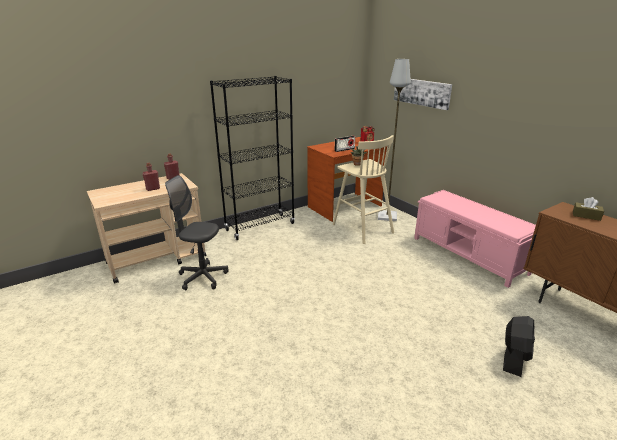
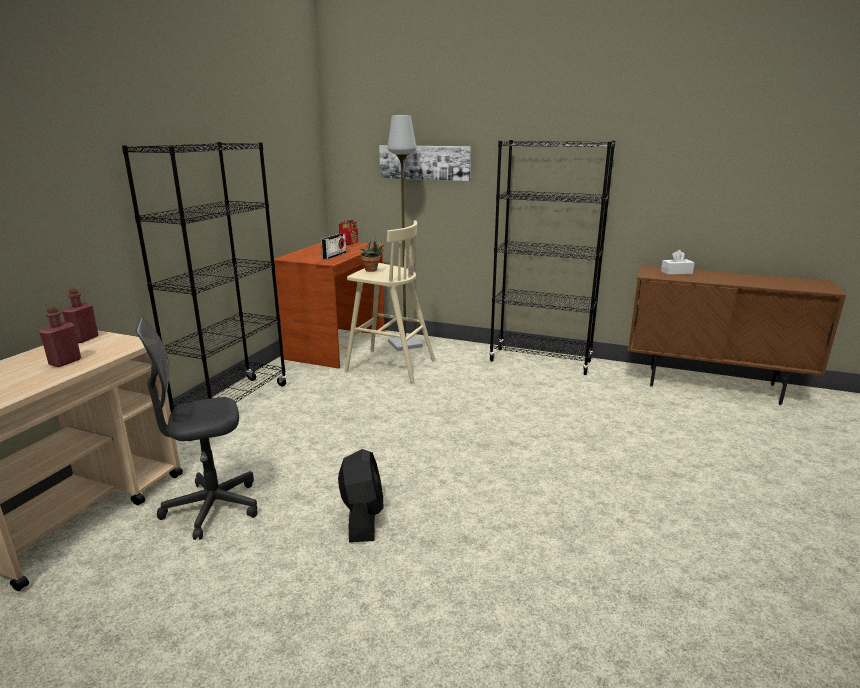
camera: 35 degrees left, 5 degrees down
(468, 255) = (540, 361): pink bench -> black bookcase
(514, 358) = (692, 445): black fan -> black fan (362, 518)
(586, 216) = (676, 272): brown tissue box -> white tissue box

